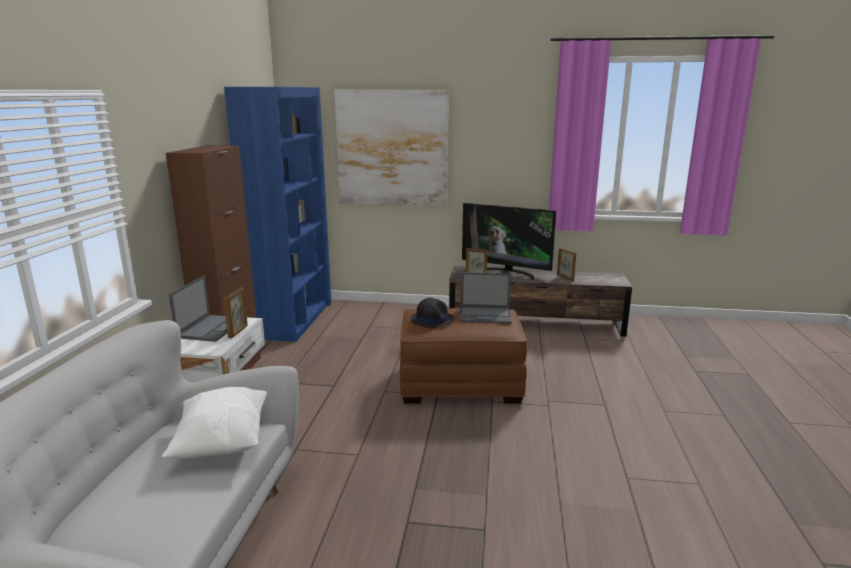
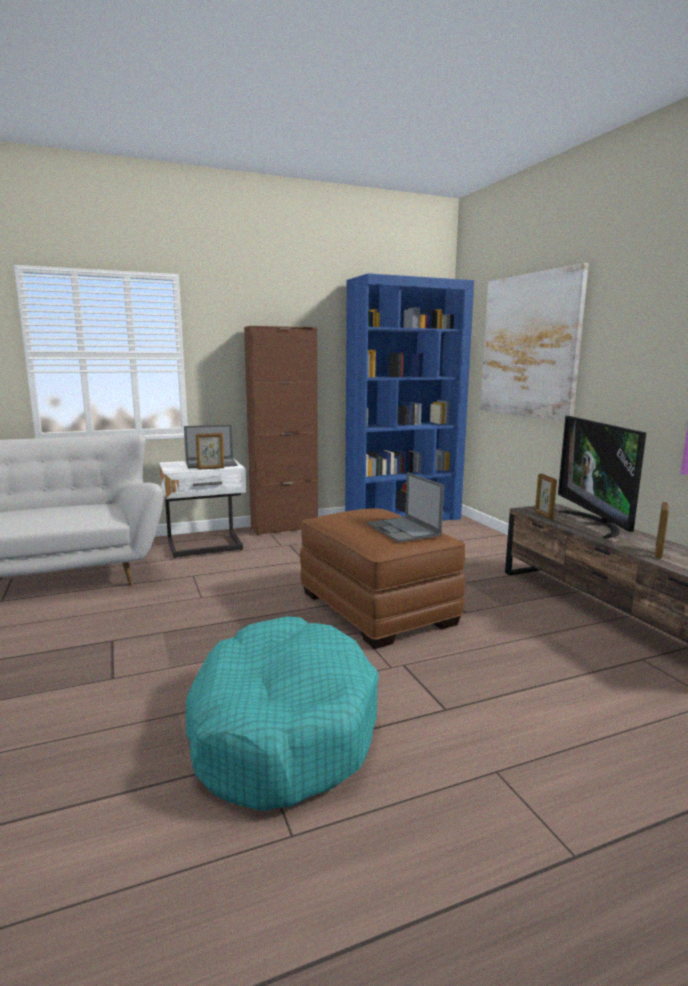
camera: 60 degrees right, 5 degrees down
(222, 443) = (86, 516): white pillow -> none
(432, 319) = (355, 515): black hat -> none
(598, 463) = (281, 728): none -> turquoise dog bed

